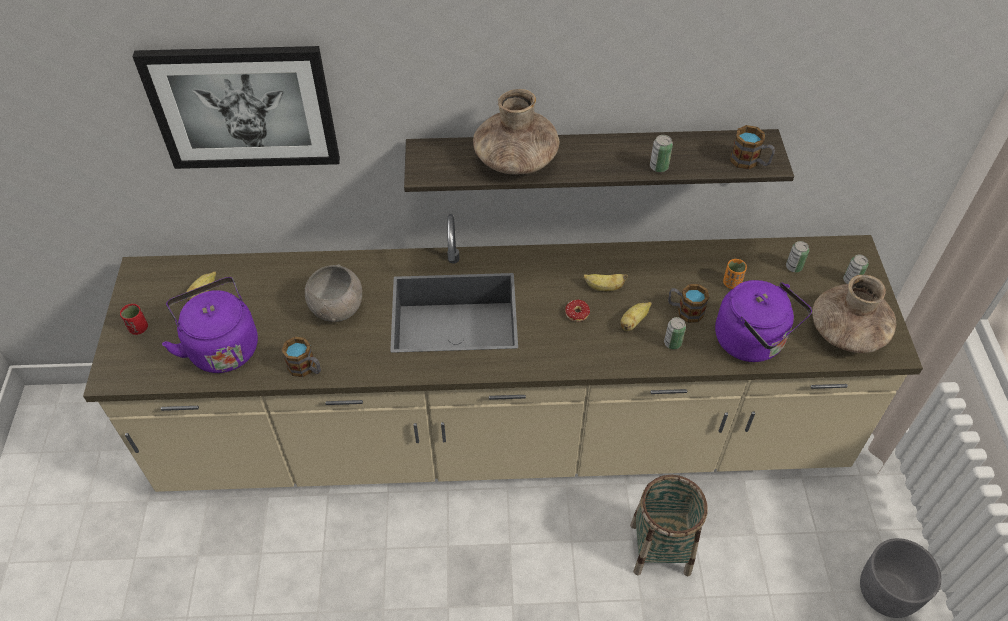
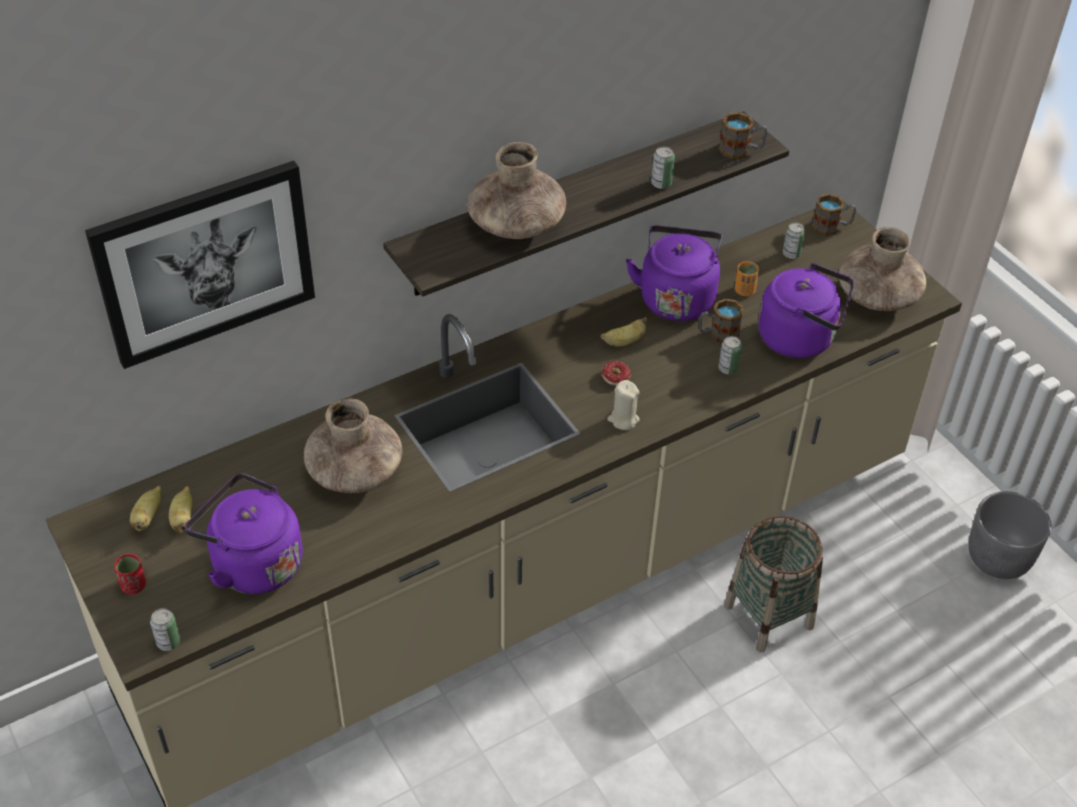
camera: 30 degrees left, 5 degrees down
(306, 368) = (369, 545): mug -> mug (831, 227)
(337, 307) = (355, 471): grey bowl -> brown vase
(558, 350) = (623, 419): none -> beige candle
(633, 322) = (677, 363): banana -> banana (148, 517)
(671, 267) = (676, 297): none -> purple kettle
(851, 280) = (850, 247): can -> can (168, 642)

